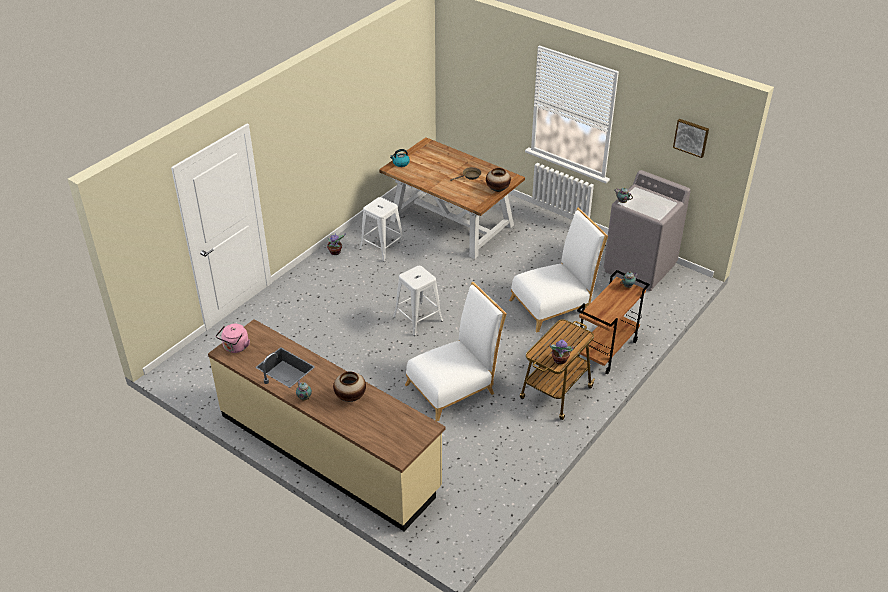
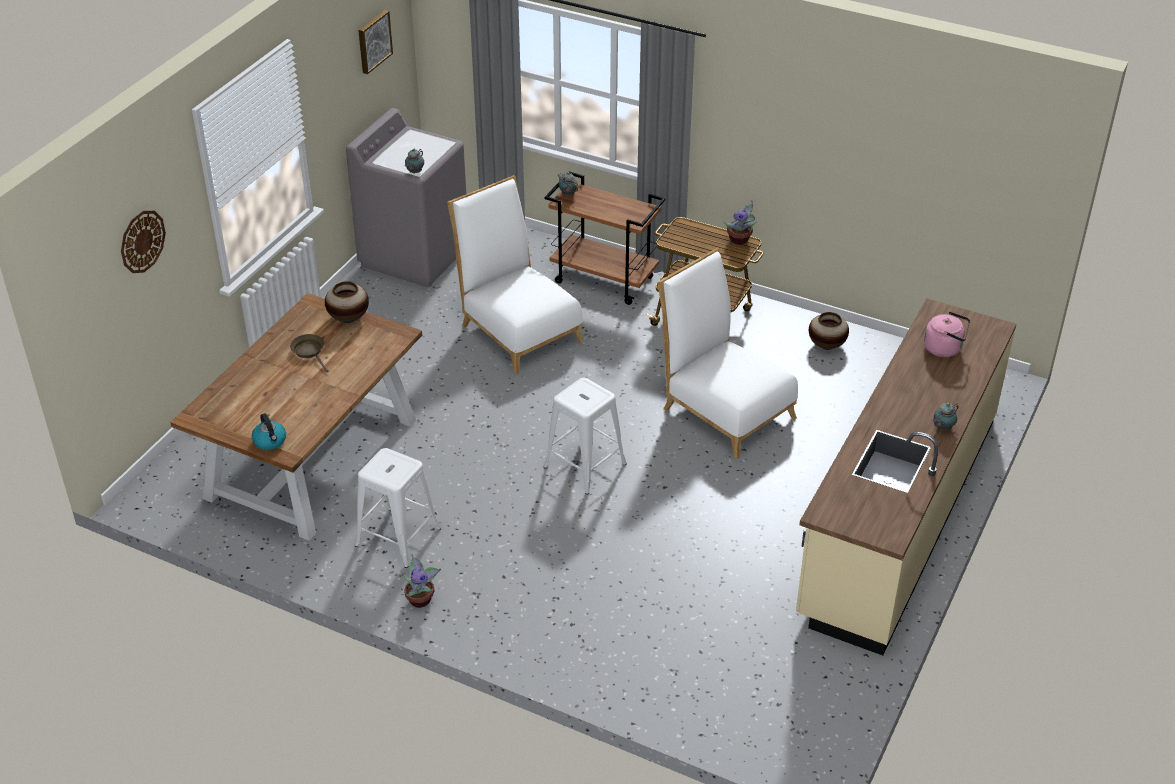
camera: 100 degrees left, 0 degrees up
(235, 347) = (875, 525): pink kettle -> pink kettle (945, 348)
(350, 397) = (918, 385): vase -> vase (826, 345)
(488, 75) = (142, 241): none -> wall clock

